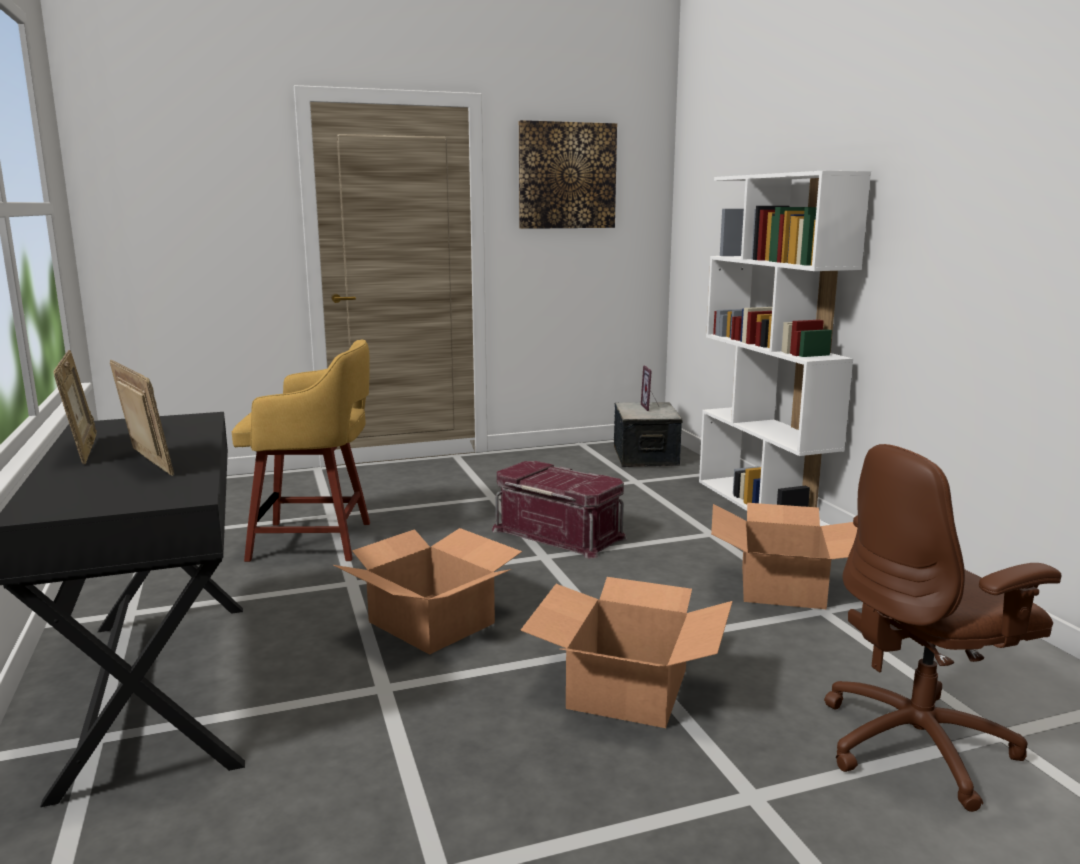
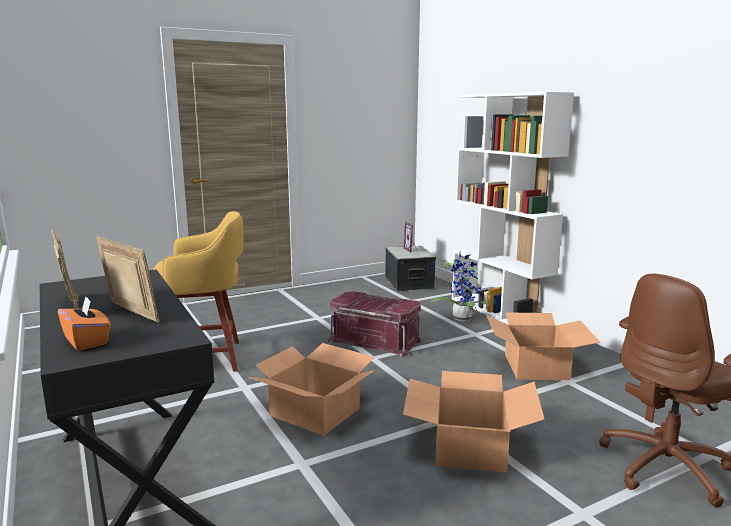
camera: 10 degrees left, 0 degrees up
(71, 492) = (87, 341): none -> orange tissue box
(567, 176) = (350, 93): picture -> none
(701, 509) = (461, 317): none -> potted plant

